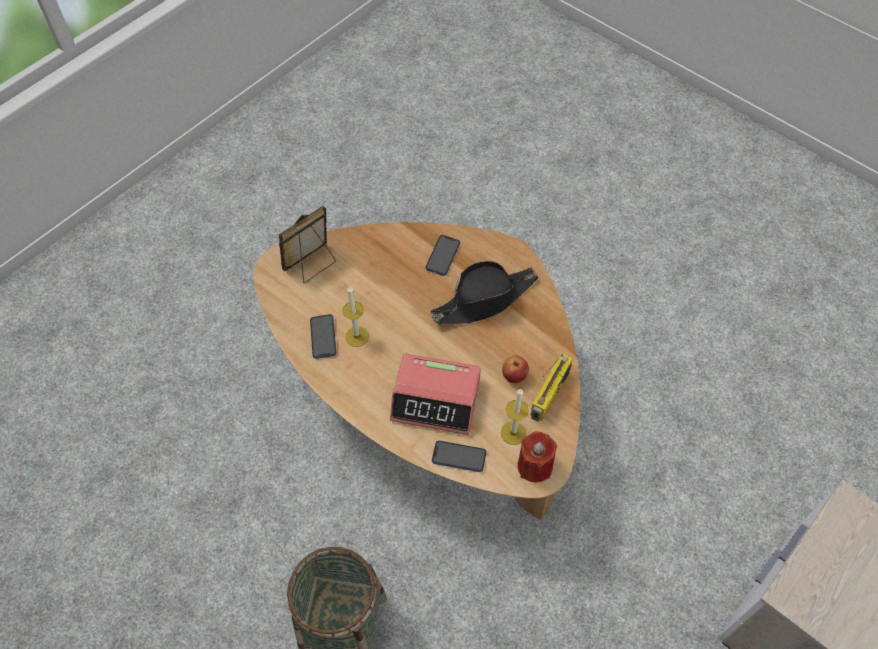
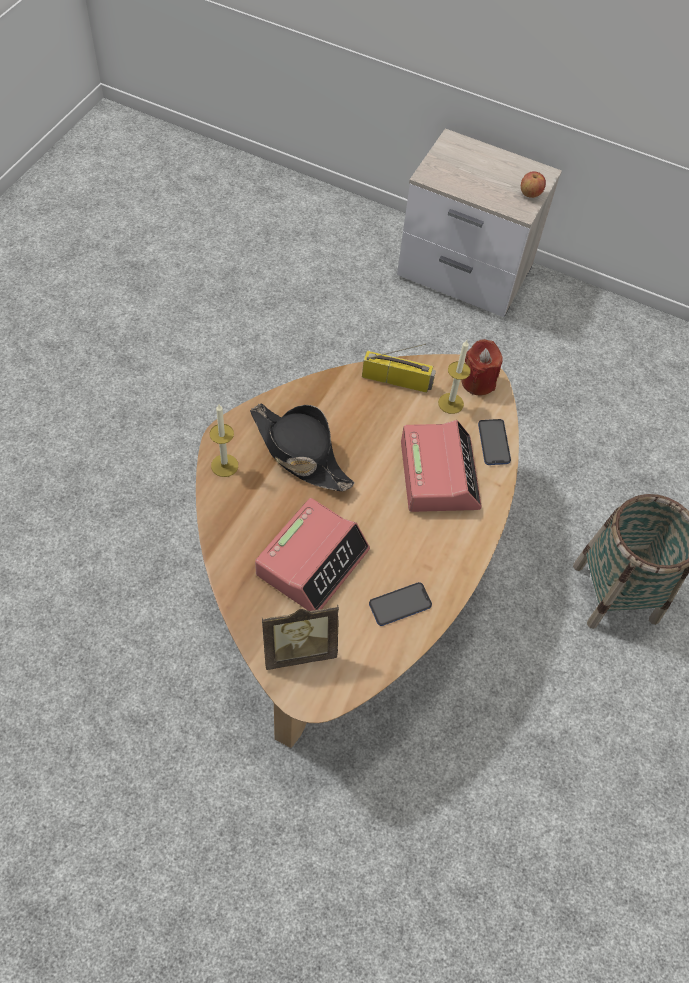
camera: 110 degrees left, 0 degrees up
(312, 265) = (298, 649): picture frame -> picture frame turned 45 degrees counterclockwise
(357, 336) = (387, 569): candle -> candle (224, 465)
(379, 288) = (312, 561): none -> alarm clock
(443, 256) = (248, 505): phone -> none
(514, 376) = (386, 411): apple -> apple (530, 194)

